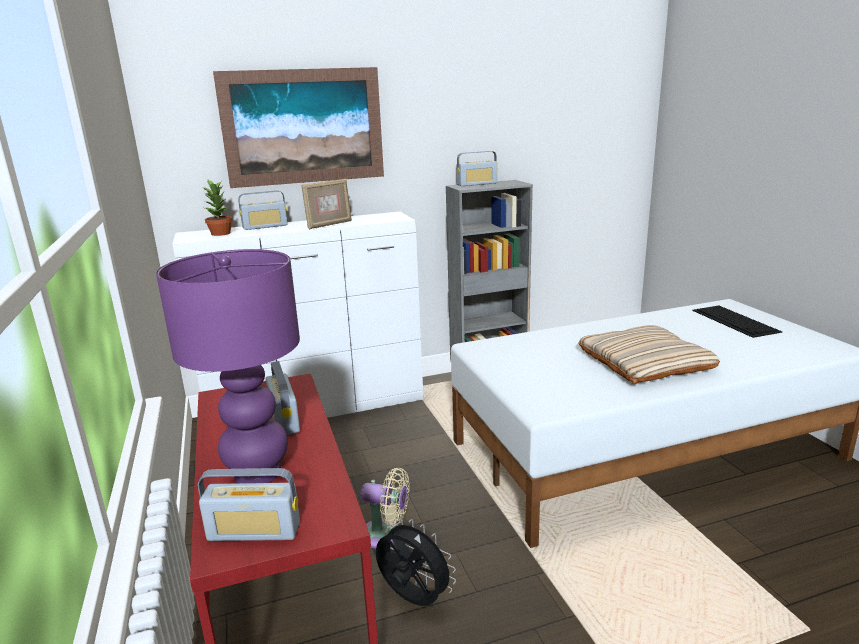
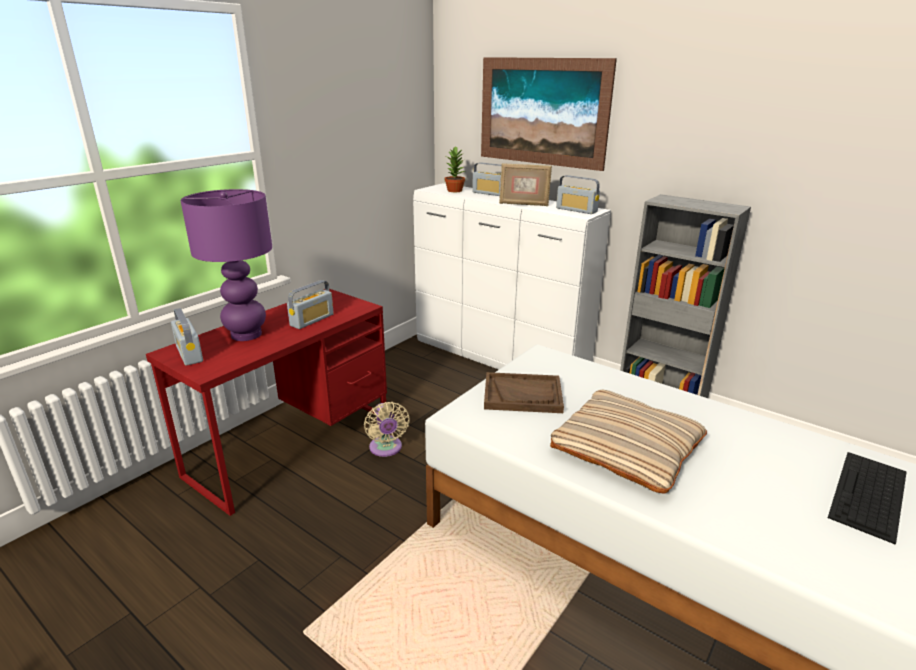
camera: 55 degrees right, 5 degrees up
(413, 600) = (332, 487): black fan -> none
(477, 184) = (689, 200): radio -> radio (576, 210)
(536, 374) = (523, 395): none -> brown tray

